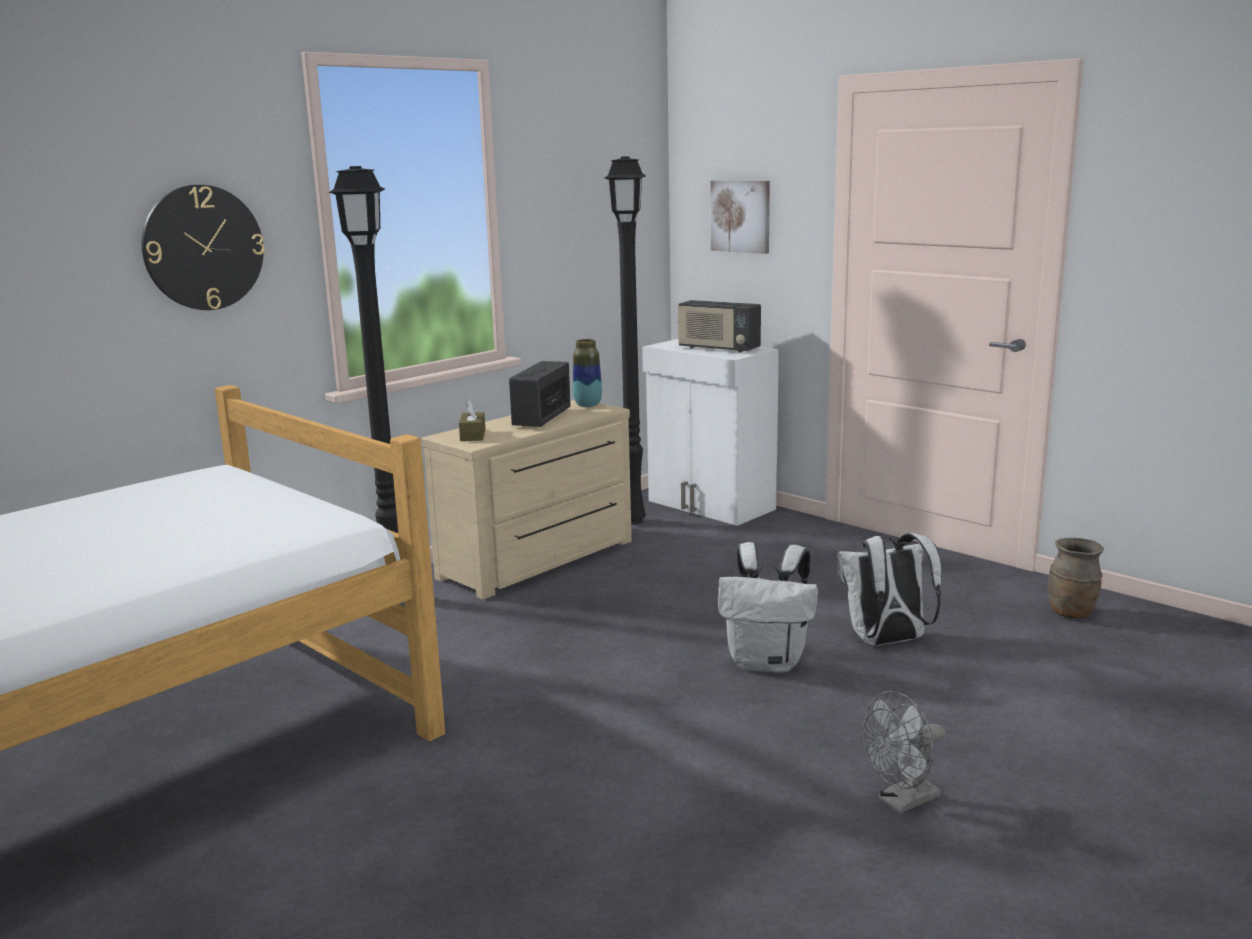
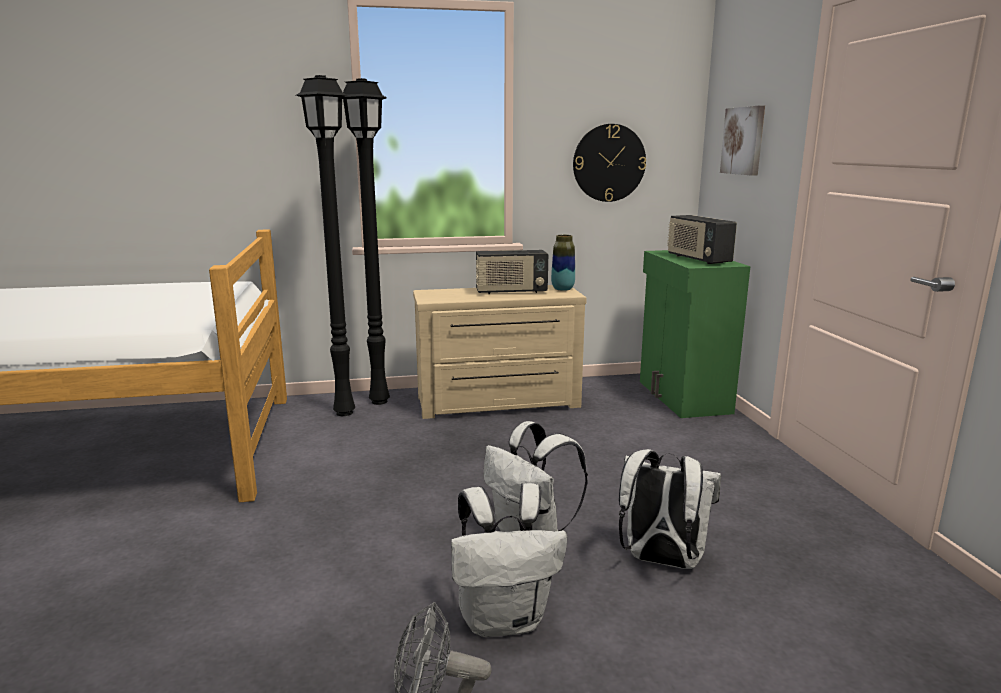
camera: 35 degrees right, 0 degrees up
(203, 248) = (262, 134): wall clock -> wall clock (609, 163)
(473, 435) = (443, 294): brown tissue box -> none
(541, 418) = (511, 292): radio -> radio turned 150 degrees counterclockwise
(632, 520) = (605, 393): black floor lamp -> black floor lamp (344, 412)
(710, 505) = (682, 397): white cabinet -> green cabinet
(841, 723) = (504, 619): none -> white backpack
(1071, 613) = (914, 612): brown vase -> none

